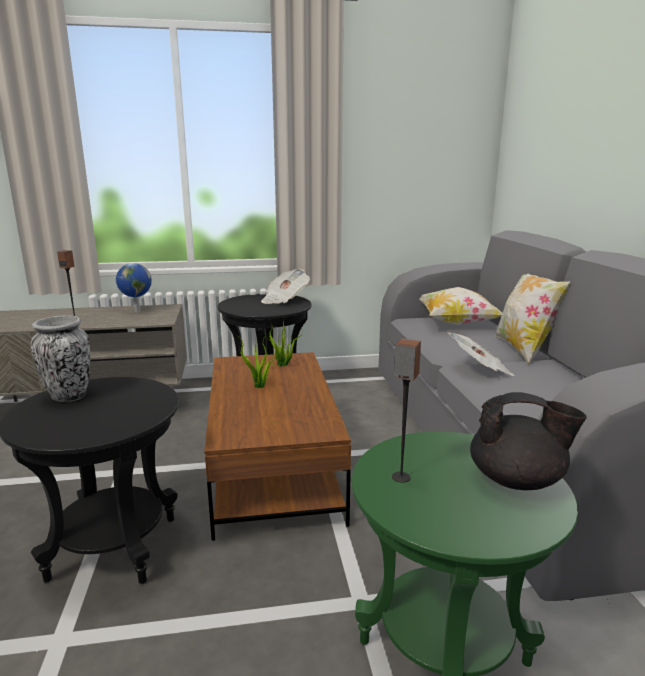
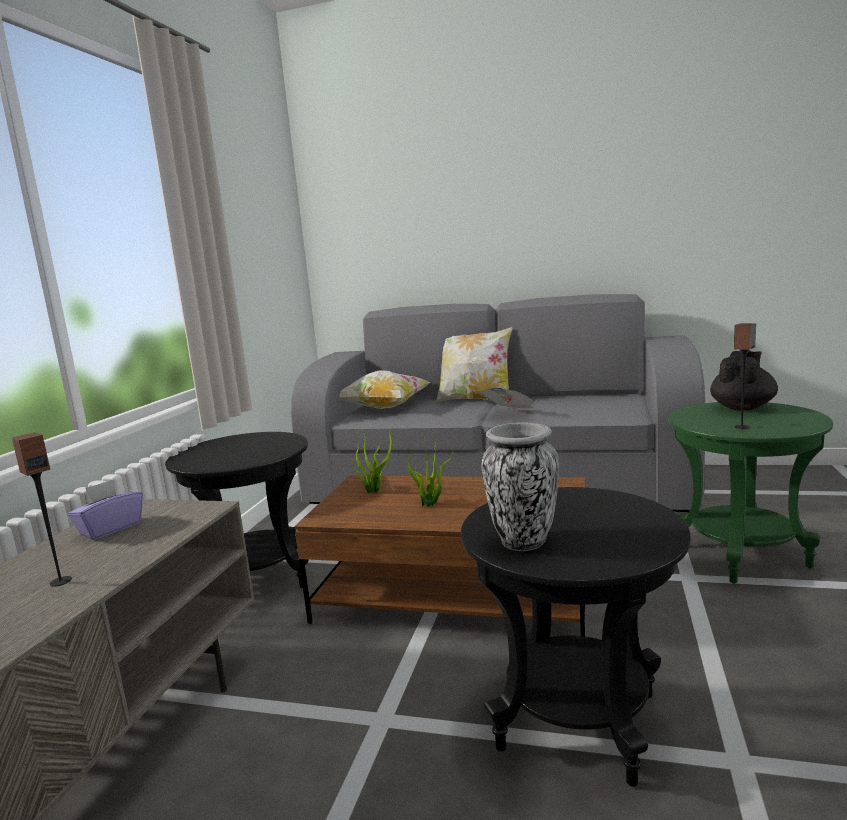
camera: 65 degrees left, 5 degrees down
(136, 311) = (110, 529): globe -> purple tissue box
(284, 300) = (238, 441): newspaper -> none

